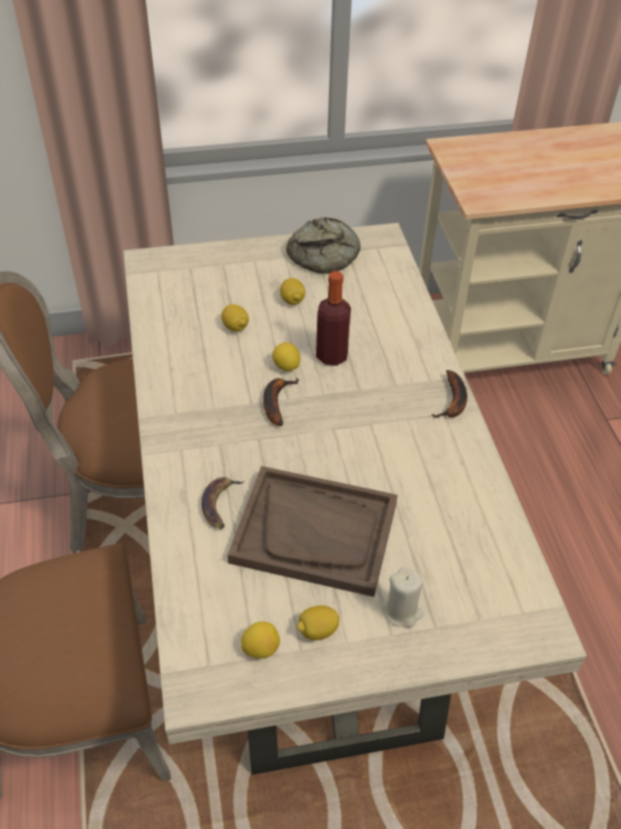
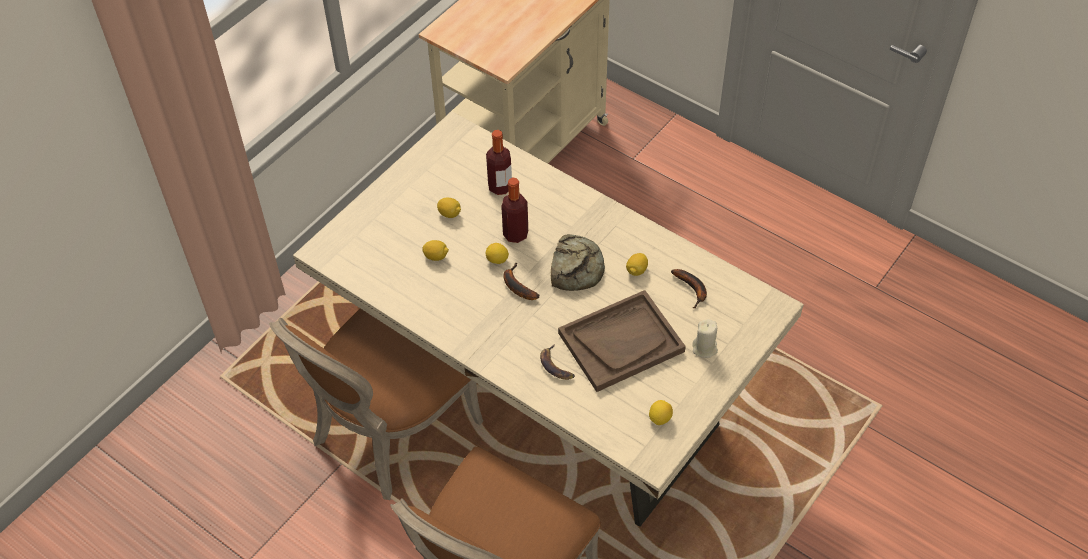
camera: 40 degrees left, 5 degrees up
(317, 630) = (676, 389): lemon -> lemon (636, 270)
(326, 254) = (432, 165): bread -> bread (576, 267)
(367, 307) = (500, 187): none -> bottle
(453, 402) = (613, 214): banana -> banana (692, 289)

